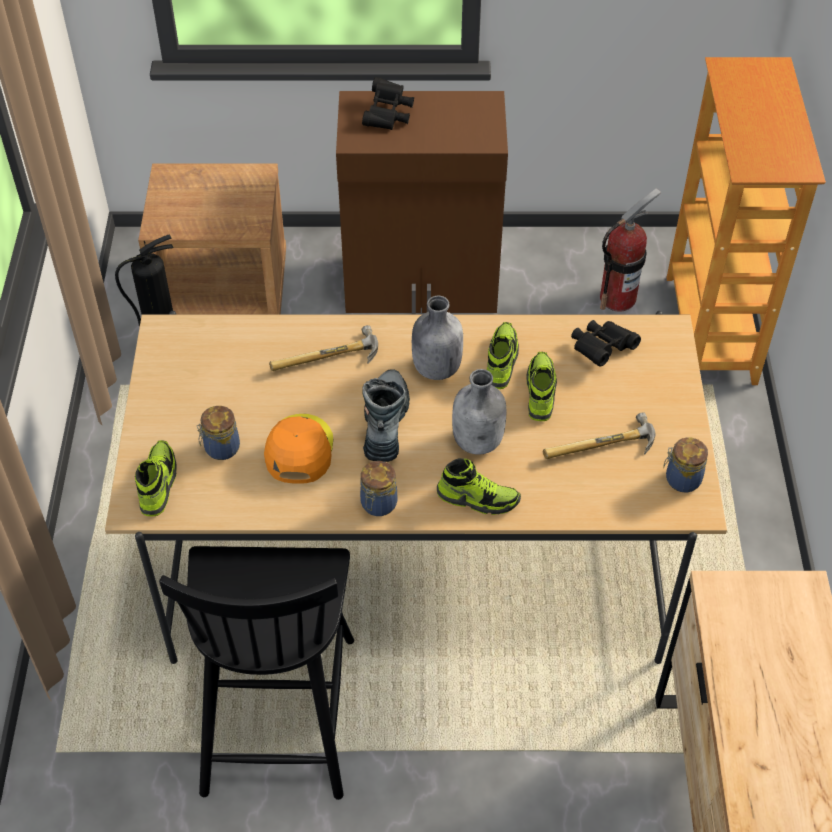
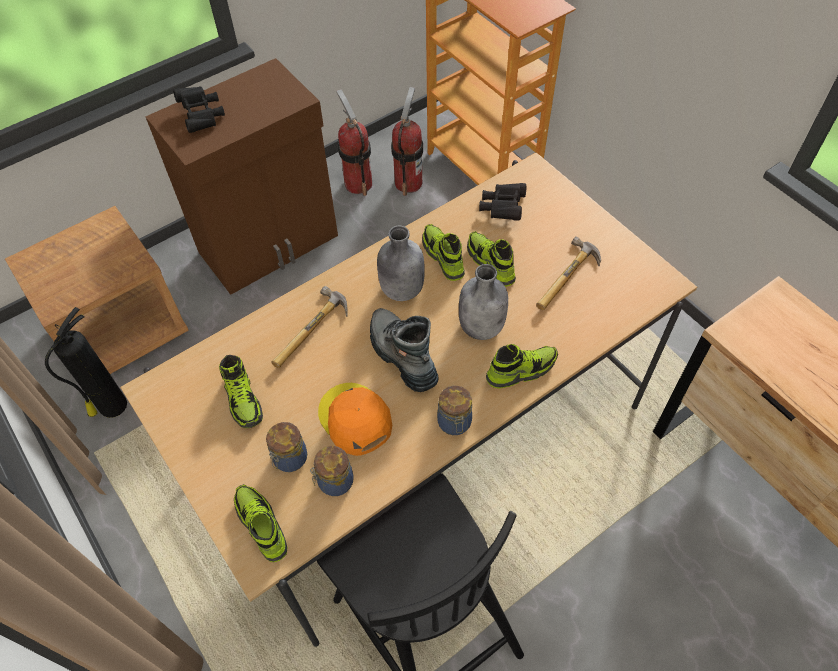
camera: 35 degrees left, 5 degrees up
(225, 381) = (243, 400): none -> shoe
(562, 271) = (358, 183): none -> fire extinguisher
(681, 479) = (638, 269): jar -> jar (334, 482)

